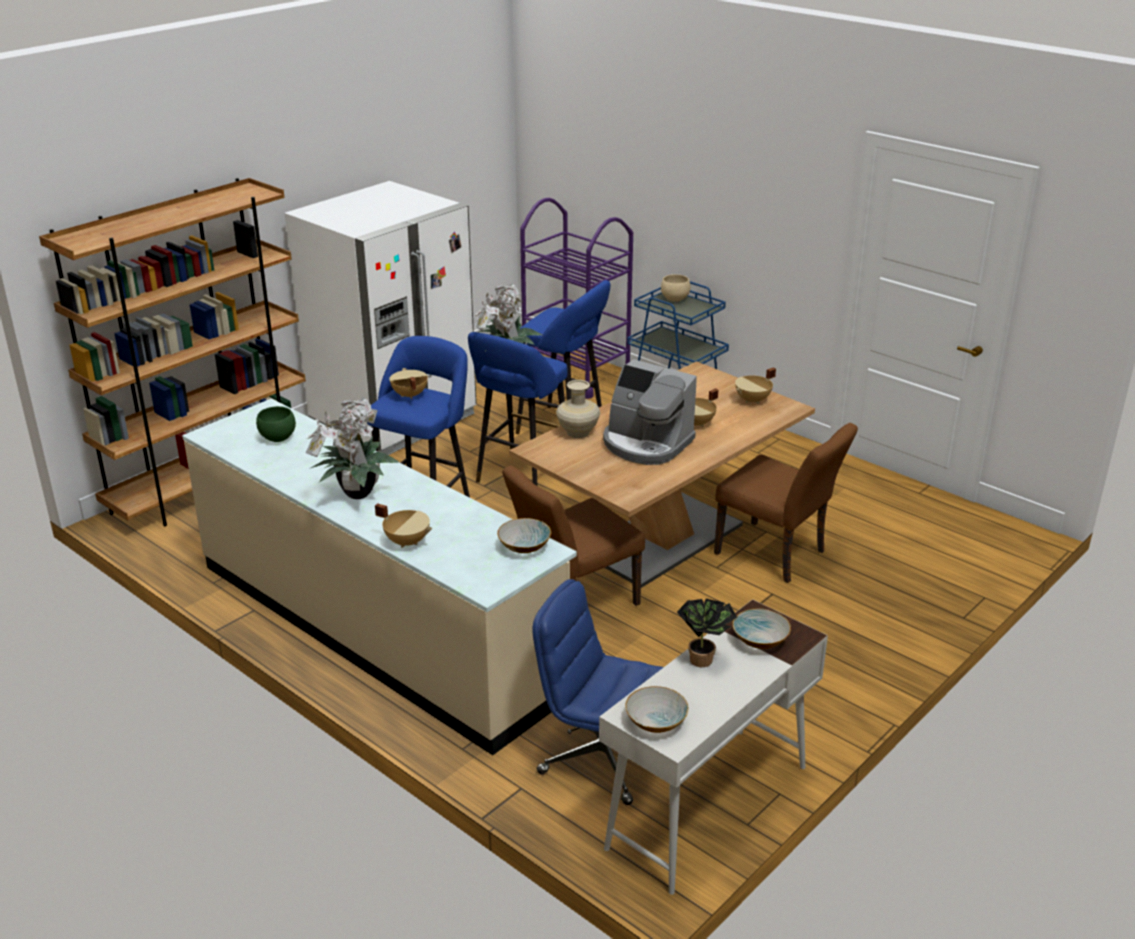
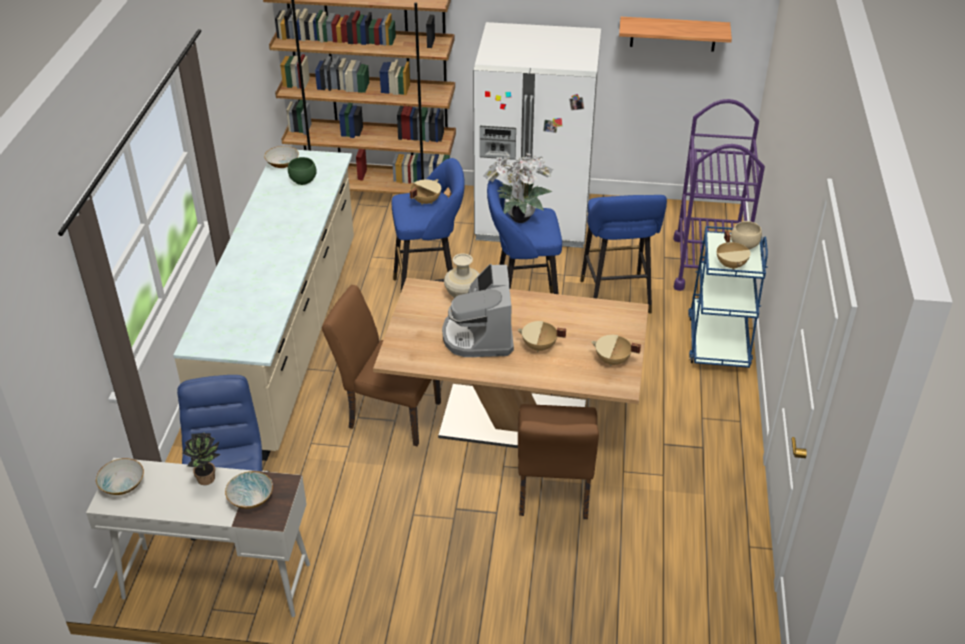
camera: 55 degrees right, 10 degrees up
(355, 494) = (261, 242): potted plant -> none
(407, 541) = (223, 289): beige cooking pot -> beige cooking pot (731, 265)
(444, 166) = (673, 34): none -> shelf
(524, 547) = (255, 338): bowl -> bowl (282, 164)

